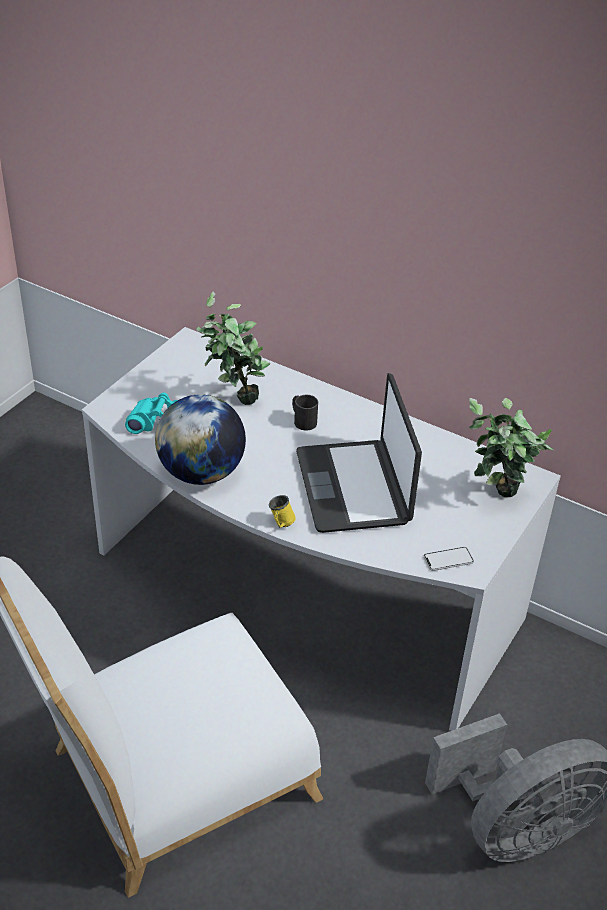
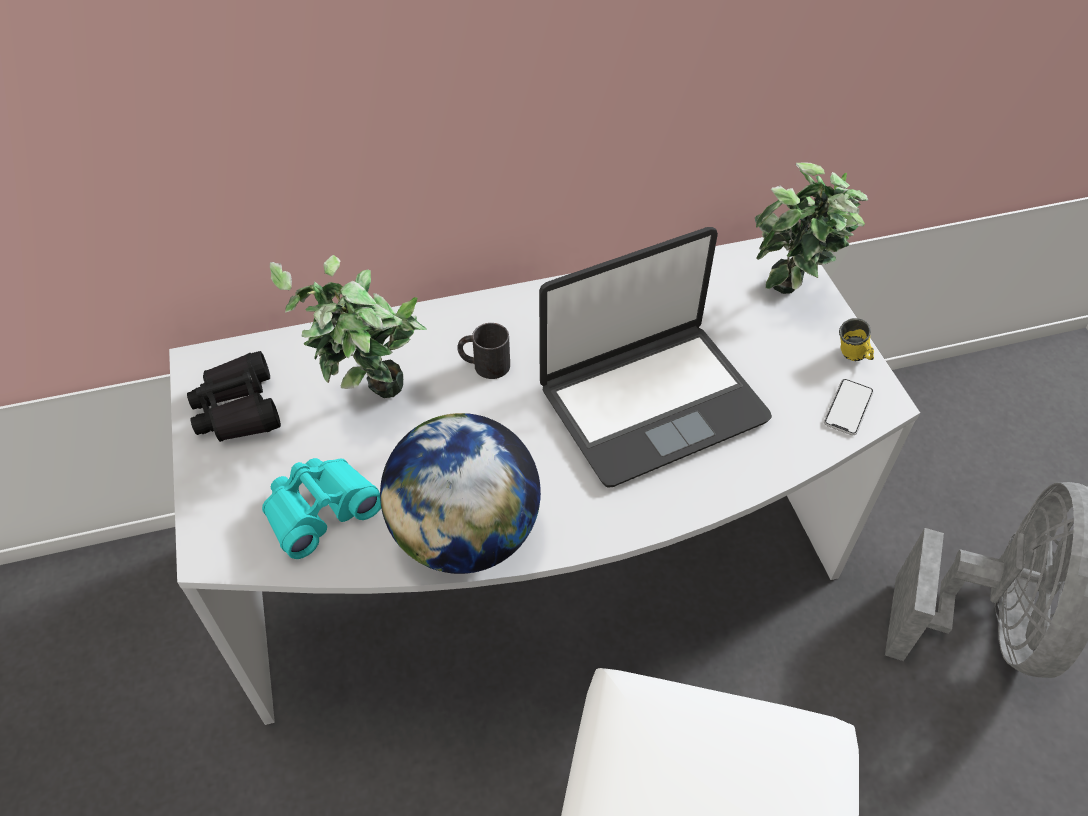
camera: 45 degrees left, 10 degrees up
(180, 366) = (238, 408): none -> black binoculars
(280, 524) = (646, 520): yellow mug -> yellow mug (853, 358)
(354, 487) = (651, 402): laptop -> laptop turned 60 degrees counterclockwise

